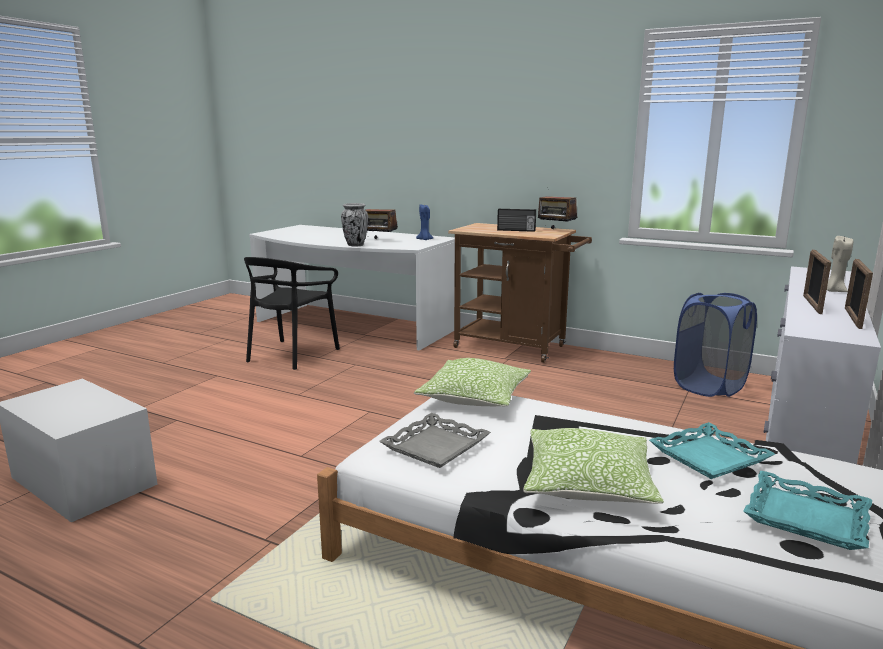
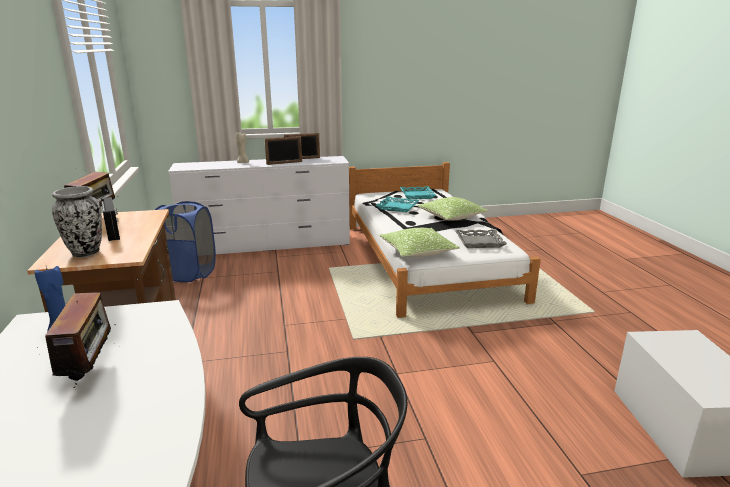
camera: 130 degrees left, 5 degrees up
(355, 245) = (176, 364): vase -> vase (86, 253)

